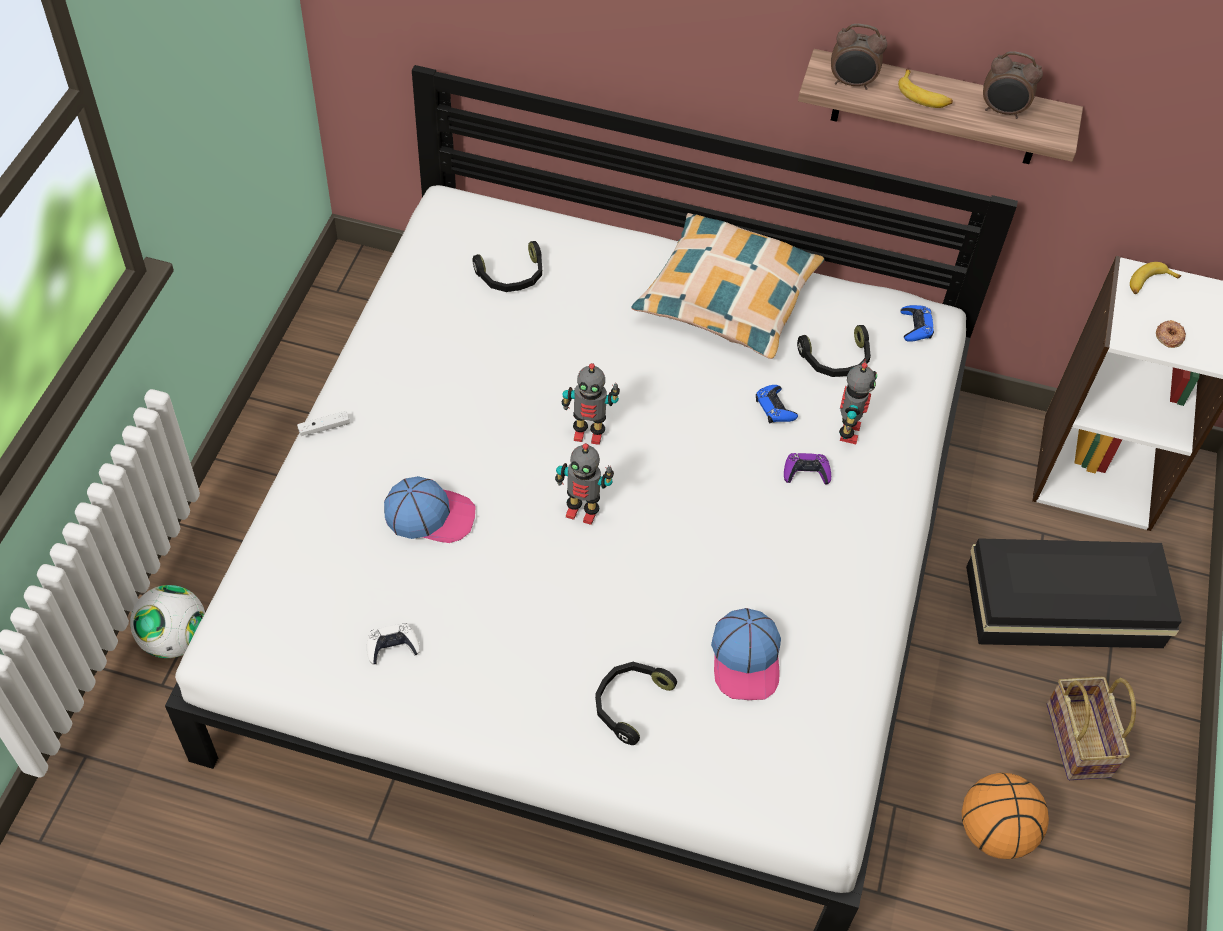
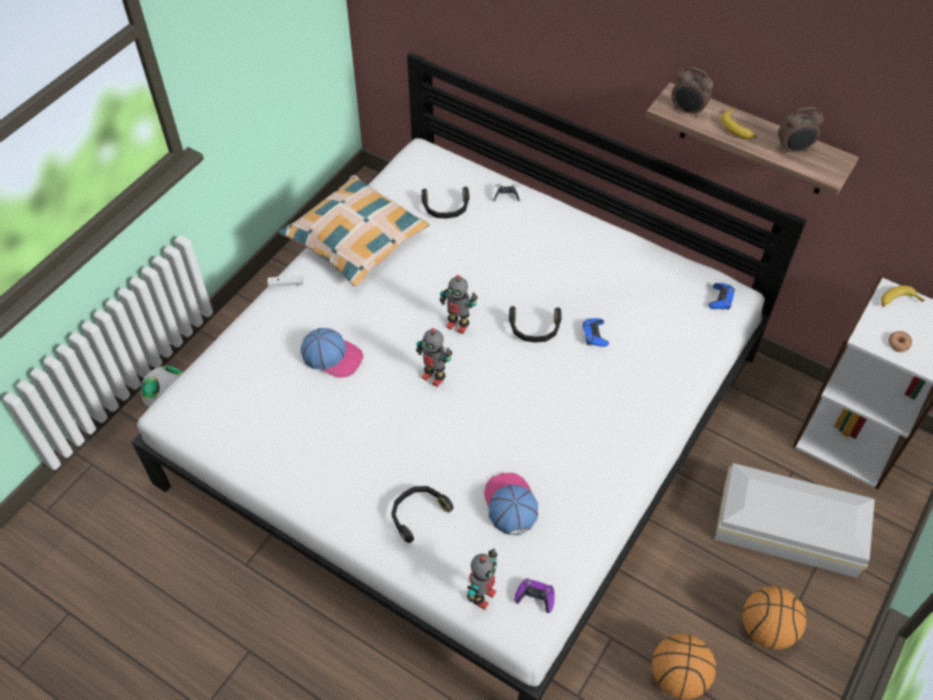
camera: 20 degrees right, 0 degrees up
(392, 646) = (276, 437): white game controller -> white game controller (506, 195)
(727, 297) = (590, 251): pillow -> pillow (355, 238)
(746, 659) = (510, 504): cap -> cap turned 150 degrees clockwise
(806, 472) = (601, 384): purple game controller -> purple game controller (535, 597)
(836, 360) = (652, 311): black headphones -> black headphones (534, 329)
(847, 432) = (642, 363): toy robot -> toy robot (482, 596)
(1002, 111) = (794, 150): alarm clock -> alarm clock turned 45 degrees counterclockwise
(1066, 609) = (791, 530): black storage box -> white storage box
(1081, 742) = (767, 629): basket -> basketball

